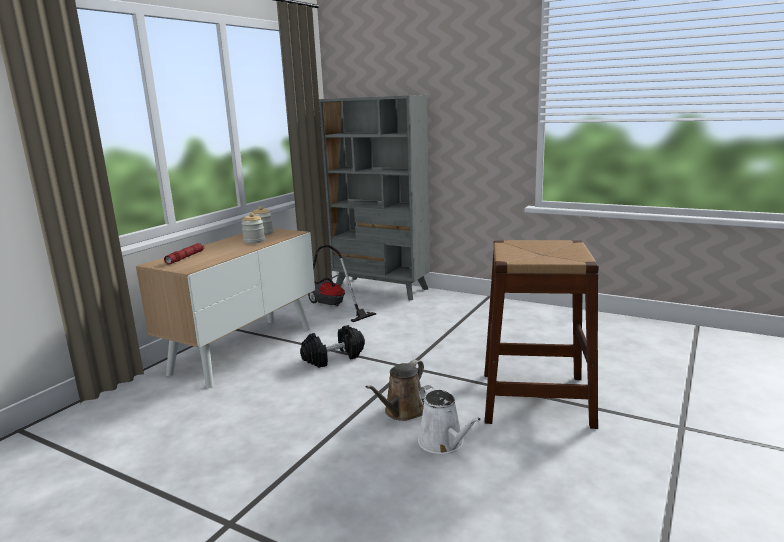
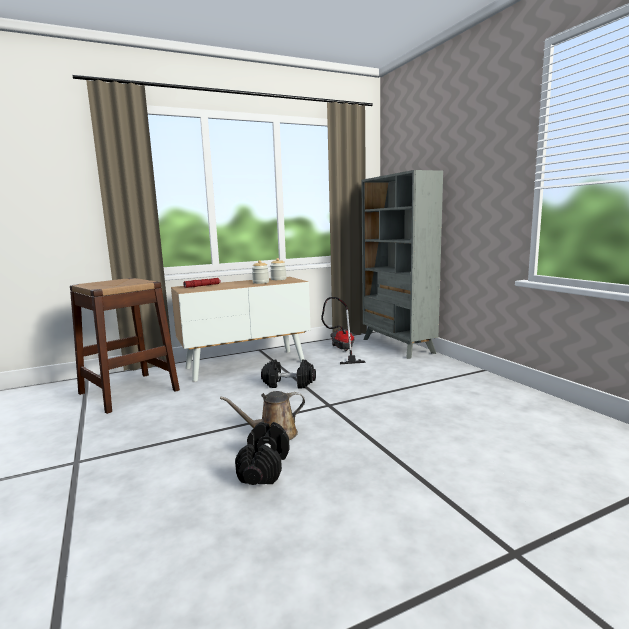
camera: 35 degrees right, 5 degrees down
(443, 443) = (264, 468): white watering can -> black dumbbell
(535, 398) = (393, 463): brown stool -> brown stool (128, 392)

